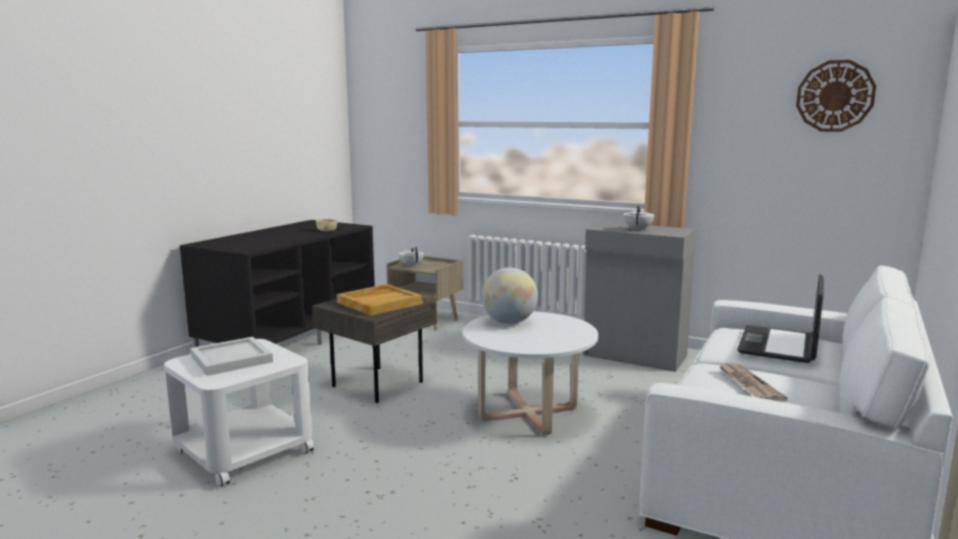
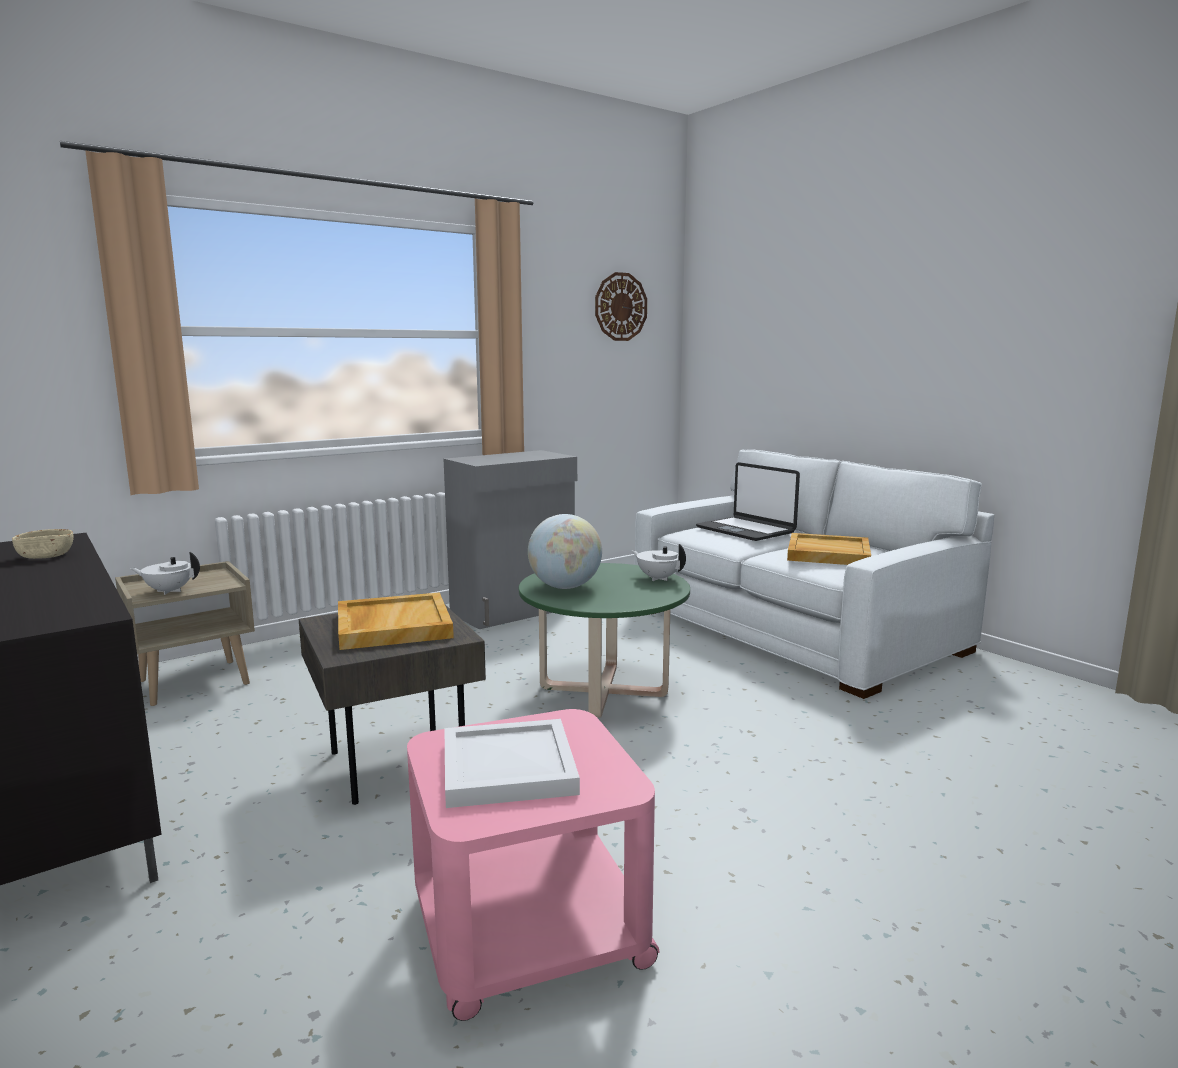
camera: 65 degrees left, 0 degrees up
(244, 451) = (527, 929): white side table -> pink side table
(528, 413) = (603, 691): white coffee table -> green coffee table
(638, 230) = (516, 458): white teapot -> white teapot (658, 578)
(748, 384) = (827, 554): newspaper -> beige tray

